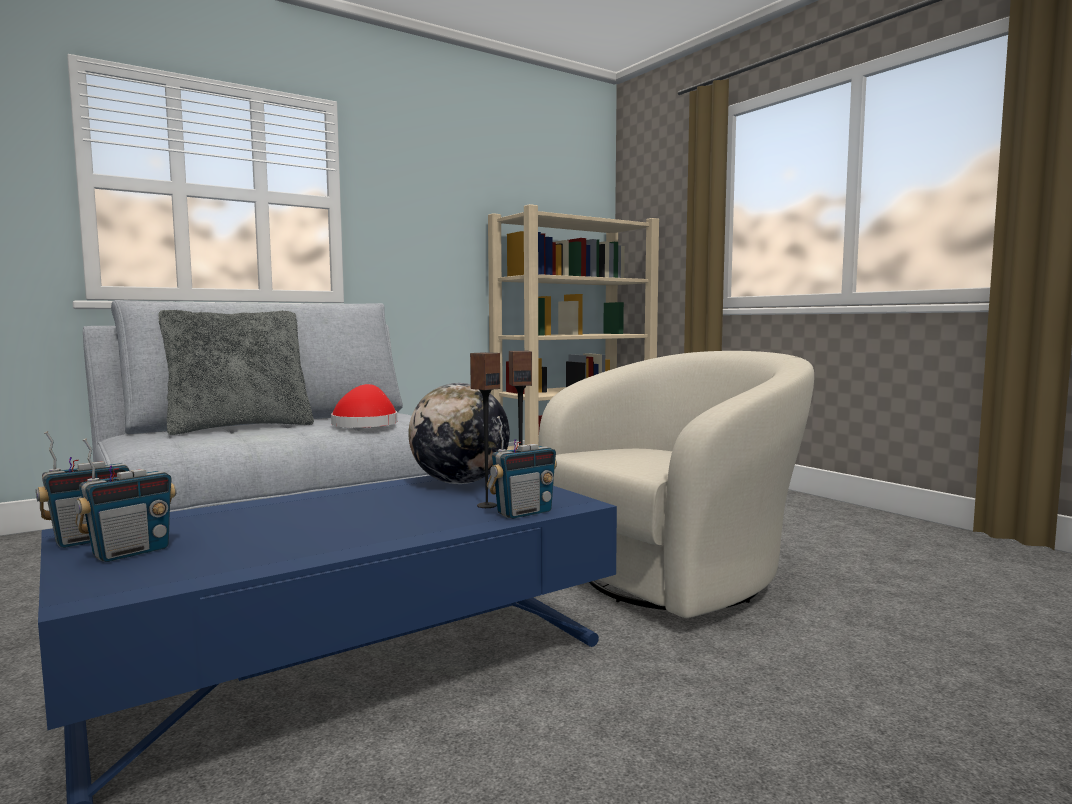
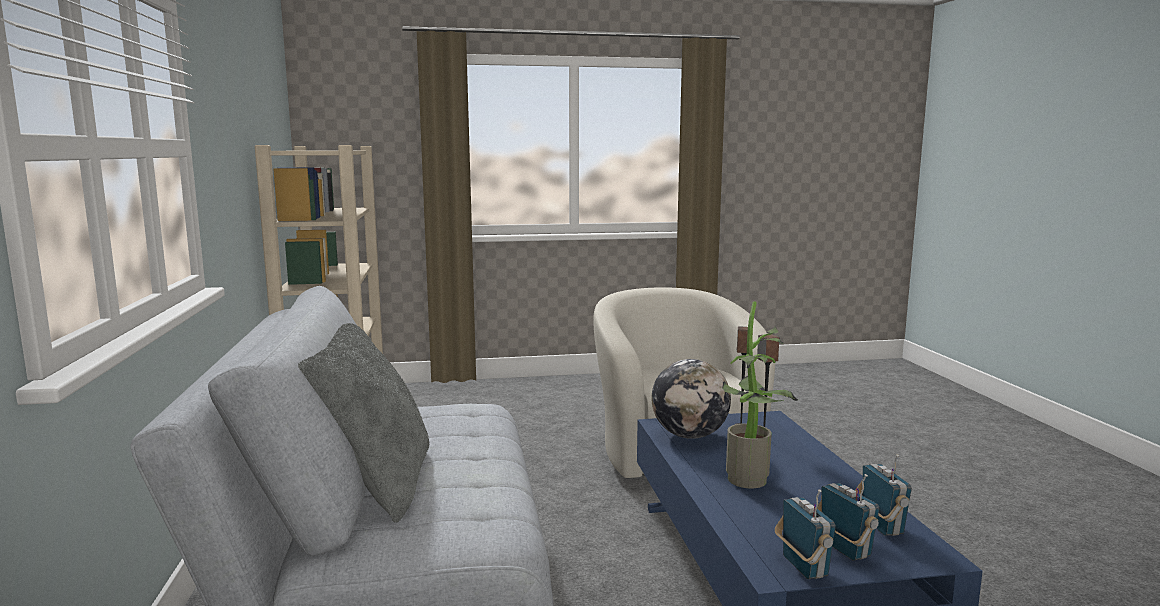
camera: 65 degrees left, 5 degrees up
(328, 511) = (753, 481): none -> potted plant
(365, 424) = (464, 428): red hat -> none
(523, 513) = (787, 432): radio -> radio (881, 526)

